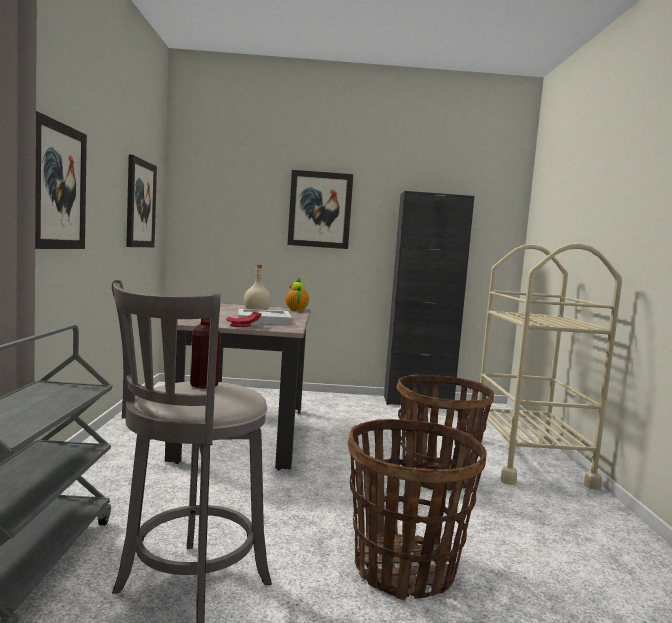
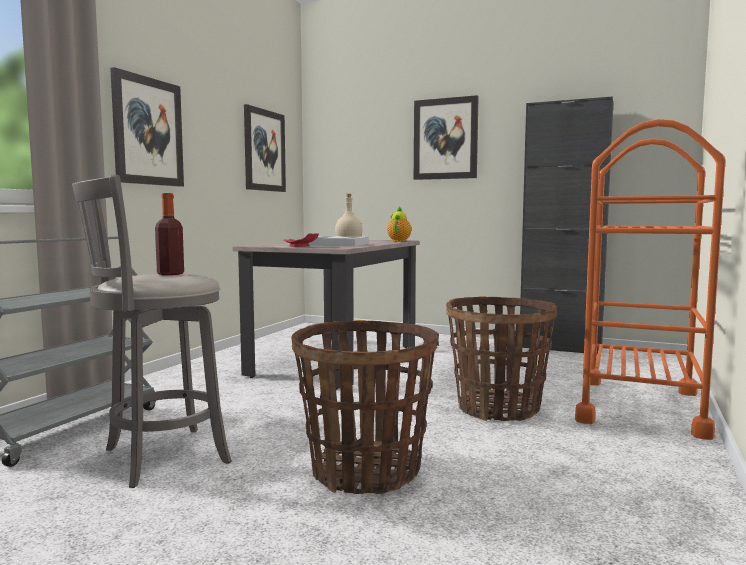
camera: 25 degrees right, 0 degrees up
(529, 461) = (640, 406): beige cart -> orange cart

